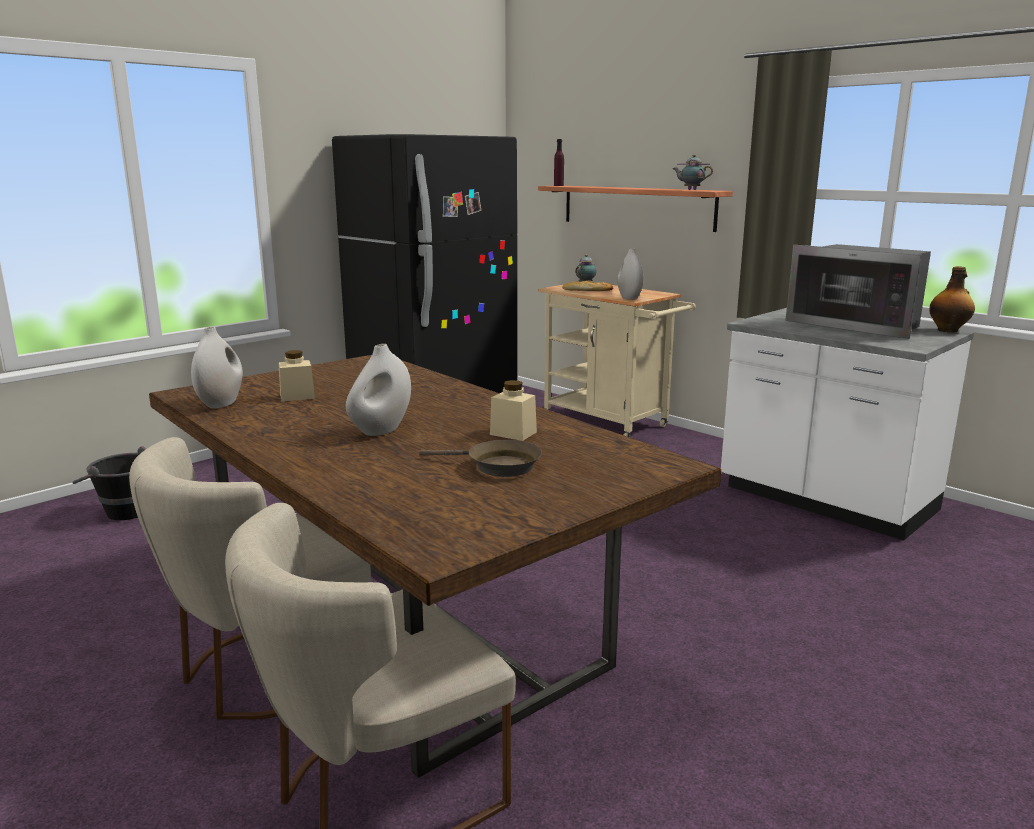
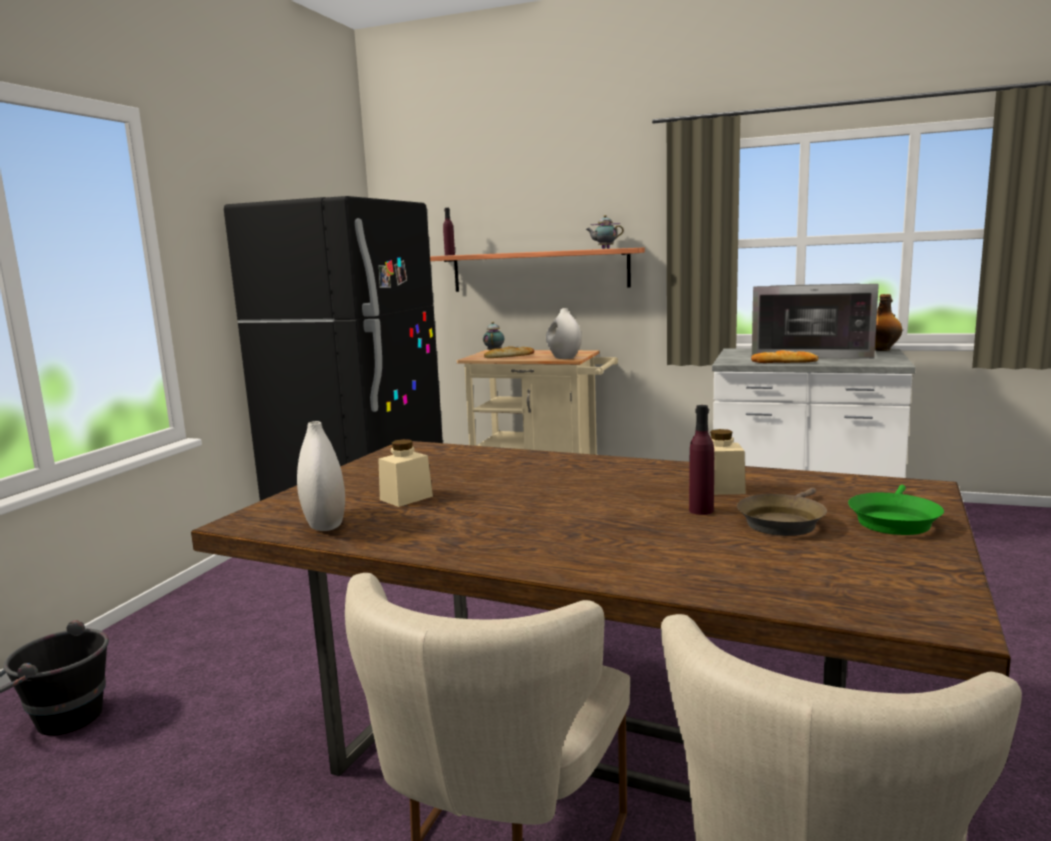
camera: 25 degrees left, 5 degrees down
(381, 430) = (585, 513): white vase -> none
(461, 445) = (701, 510): none -> purple bottle
(497, 466) = (782, 522): brown frying pan -> brown frying pan turned 135 degrees clockwise
(581, 484) = (893, 520): none -> green frying pan
(802, 330) = (784, 362): none -> bread

